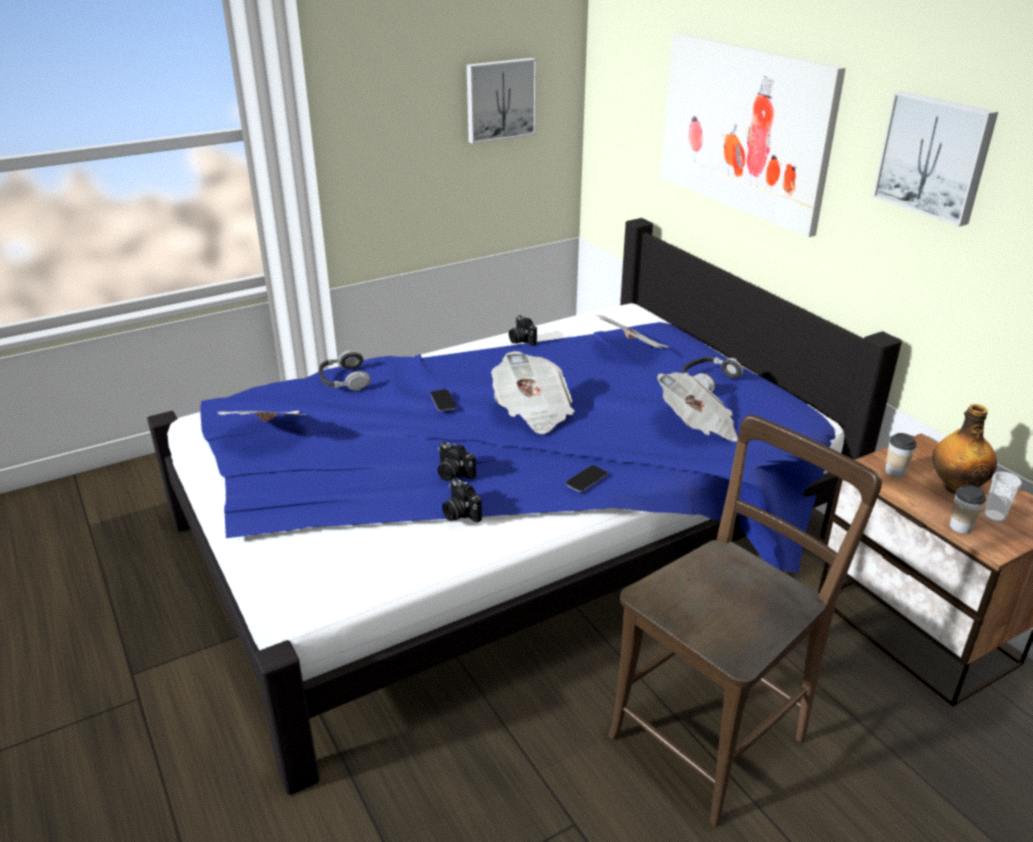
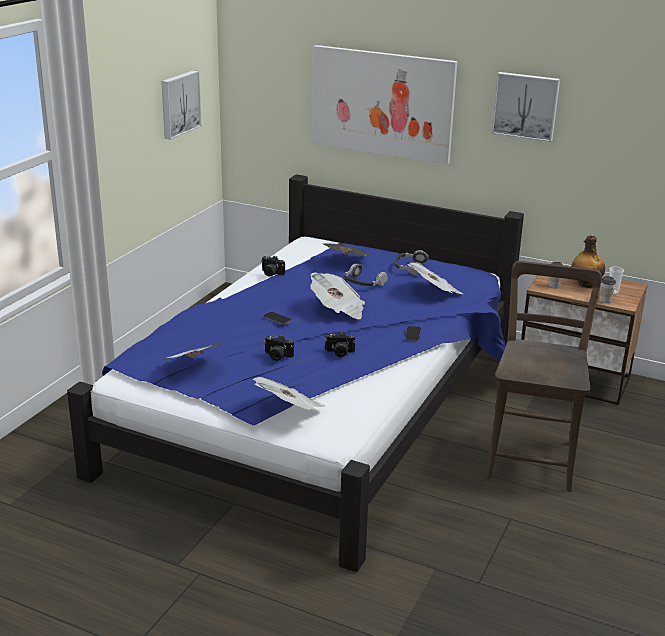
camera: 35 degrees left, 5 degrees down
(289, 534) = (289, 410): none -> newspaper
(344, 379) = (190, 325): headphones -> headphones (363, 282)
(459, 513) = (369, 370): camera -> camera (277, 356)

